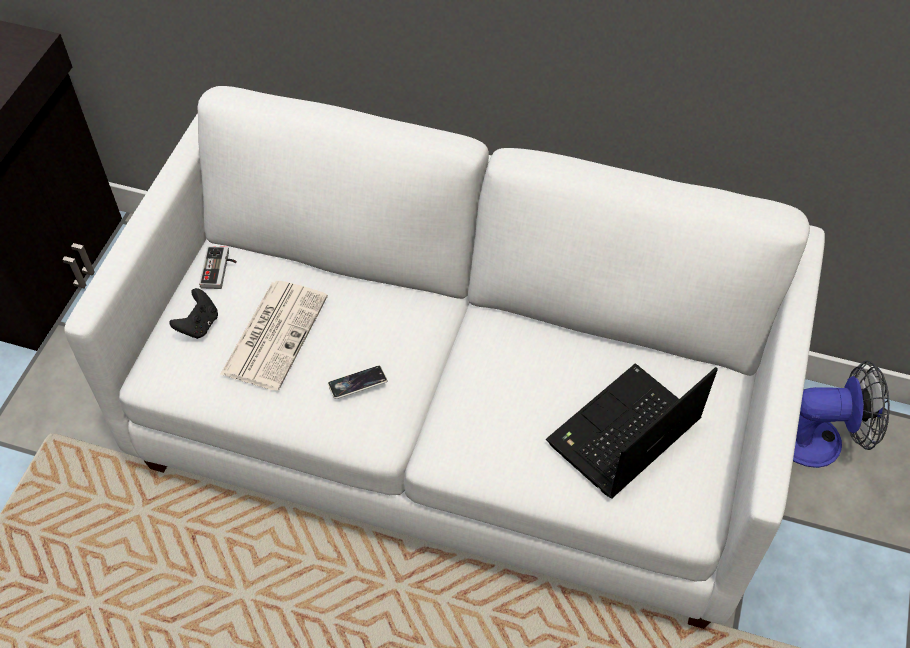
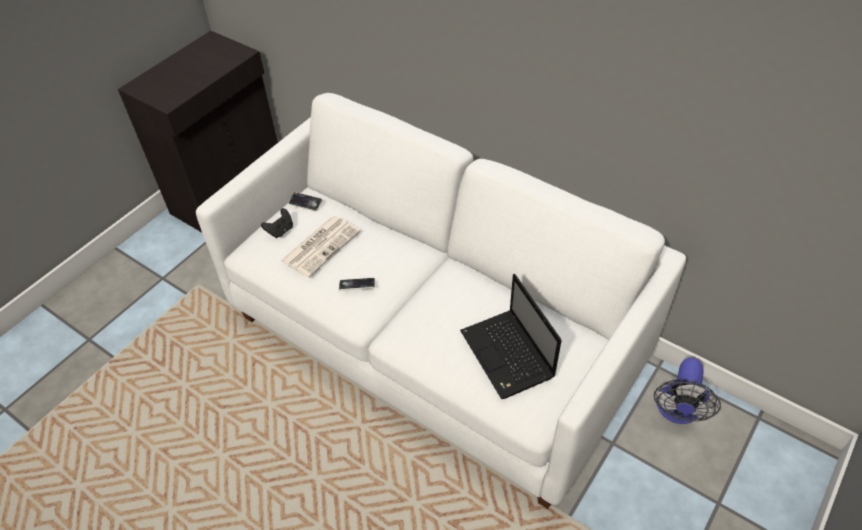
camera: 20 degrees right, 5 degrees down
(220, 270) = (305, 203): game controller -> phone
(622, 435) = (508, 356): laptop -> laptop turned 90 degrees counterclockwise
(821, 440) = (677, 411): fan -> fan turned 90 degrees clockwise

